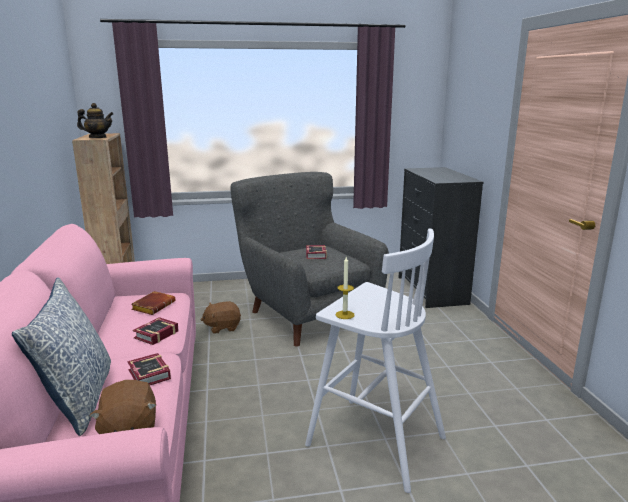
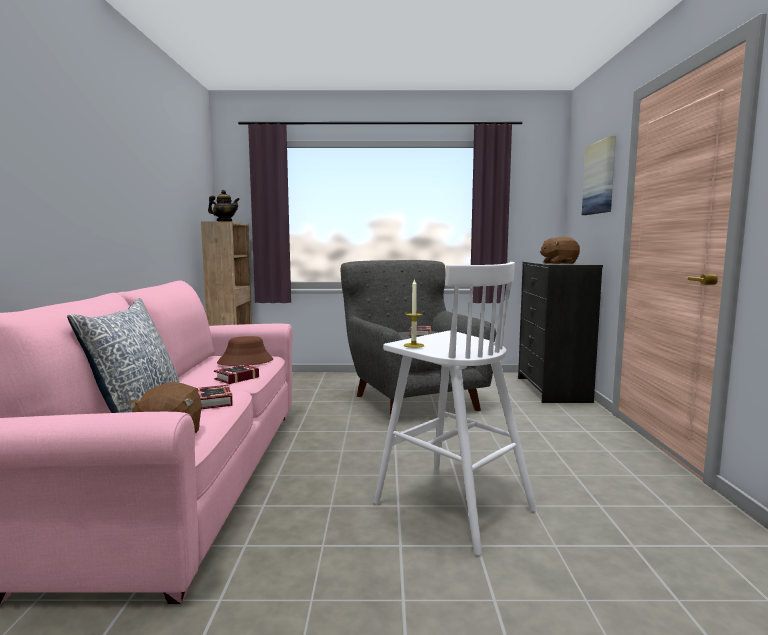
camera: 10 degrees right, 10 degrees down
(153, 306) = (245, 362): brown book -> brown hat
(222, 327) = (322, 405): brown plush toy -> brown plush toy (558, 263)
(482, 94) = (600, 178): none -> picture

